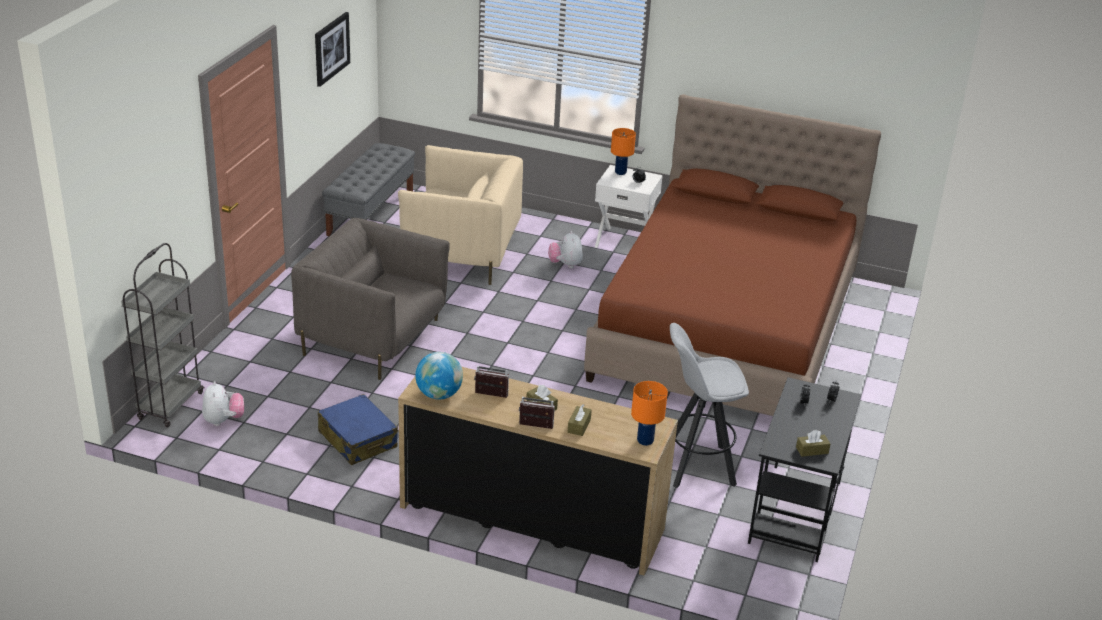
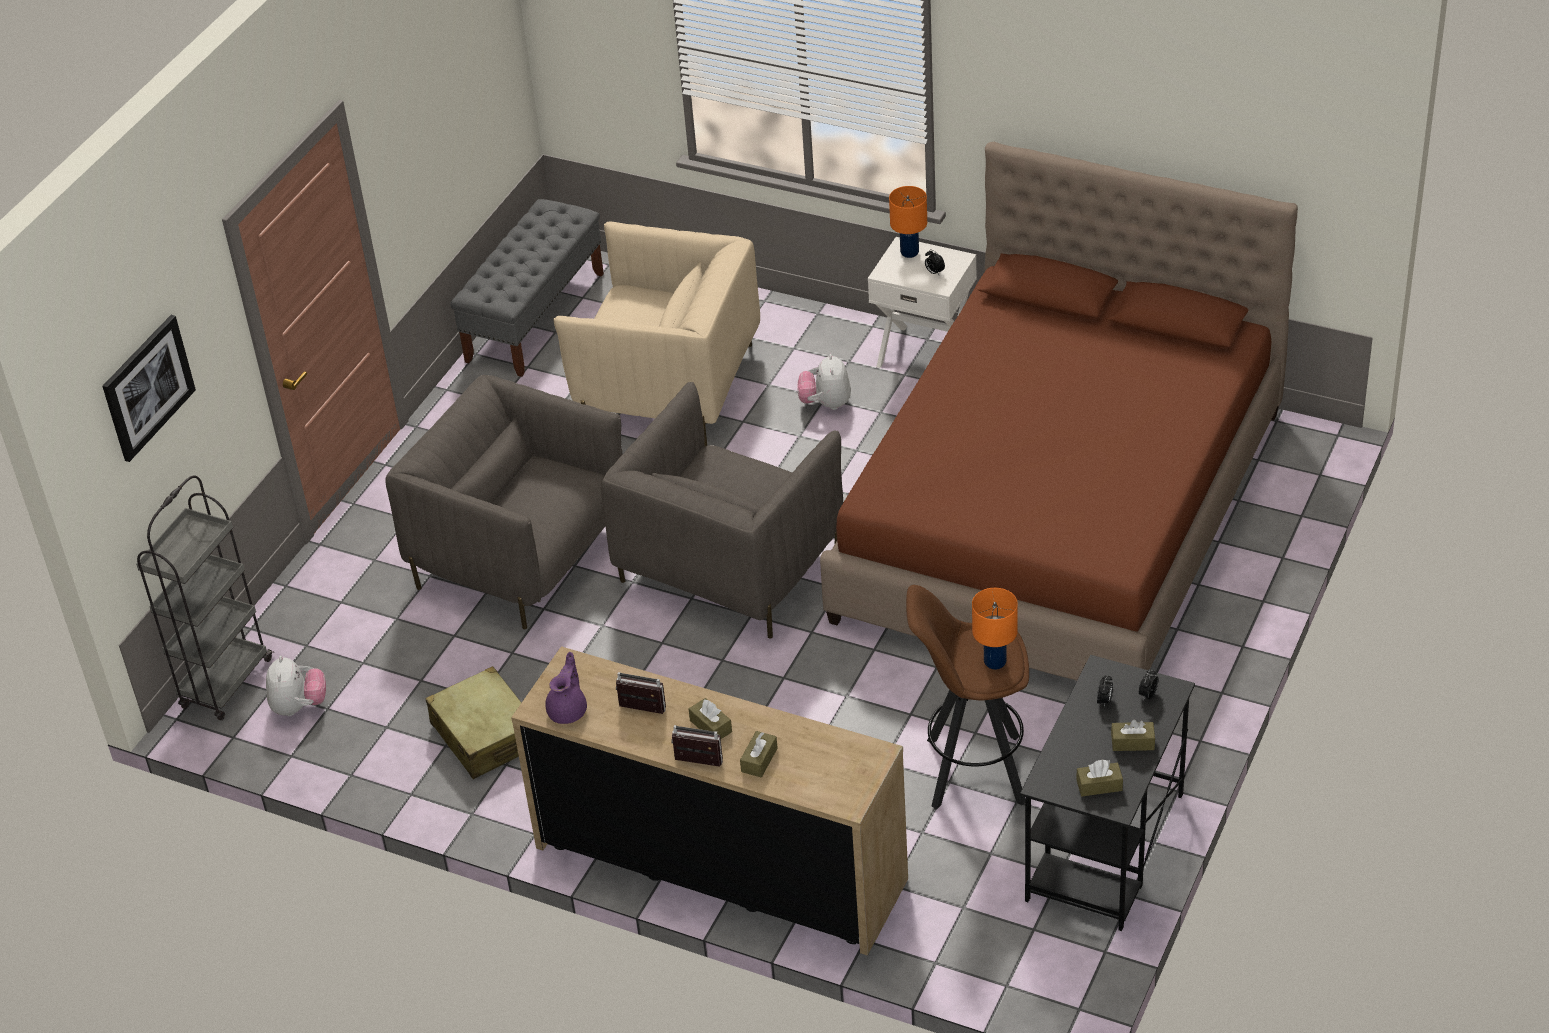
camera: 10 degrees right, 10 degrees up
(331, 48) = (444, 92): picture -> picture (147, 387)
(357, 440) = (485, 735): blue suitcase -> beige suitcase
(439, 394) = (568, 710): globe -> purple teapot
(515, 348) = (730, 566): none -> grey armchair
(645, 442) = (849, 785): orange table lamp -> orange table lamp (995, 663)
(696, 466) = (971, 770): grey stool -> brown stool
(828, 426) = (1132, 742): none -> brown tissue box

